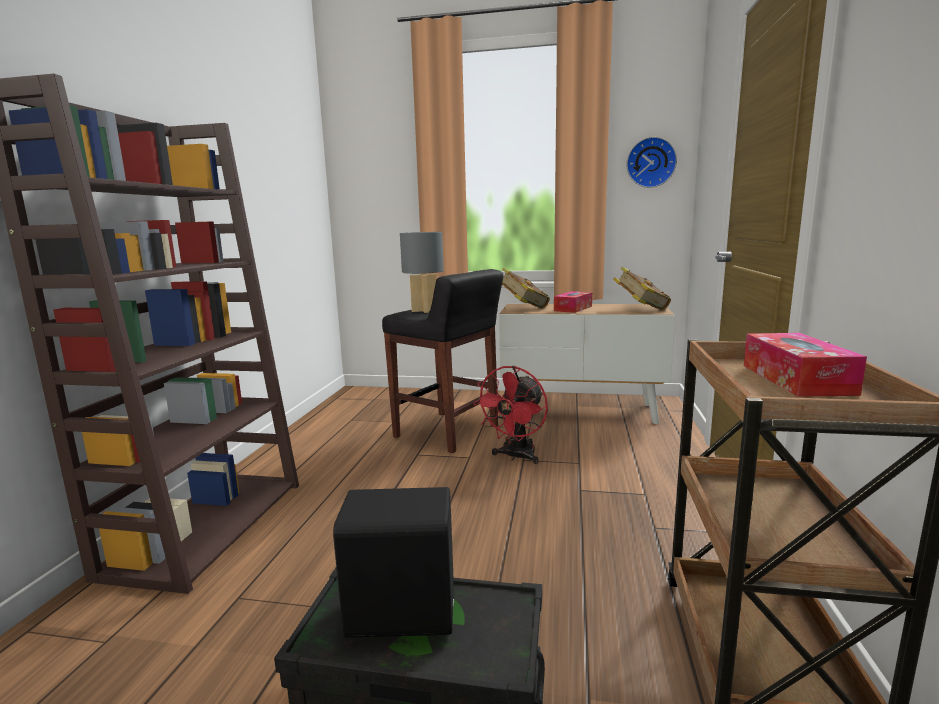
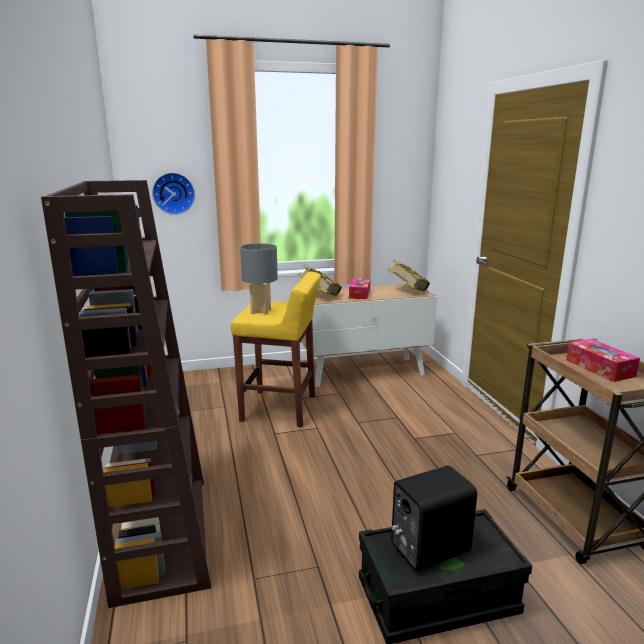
camera: 25 degrees left, 5 degrees up
(448, 432) = (280, 408): black stool -> yellow stool
(516, 457) = (350, 421): red fan -> none
(650, 163) = (402, 174): wall clock -> wall clock (173, 193)

